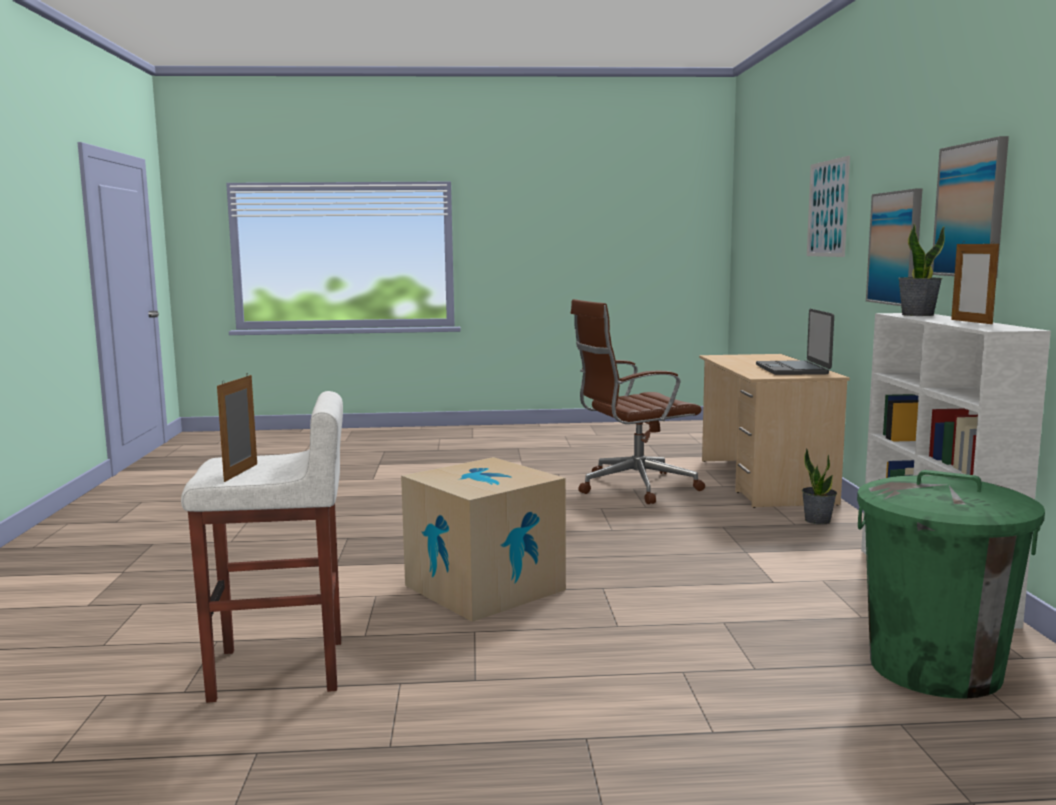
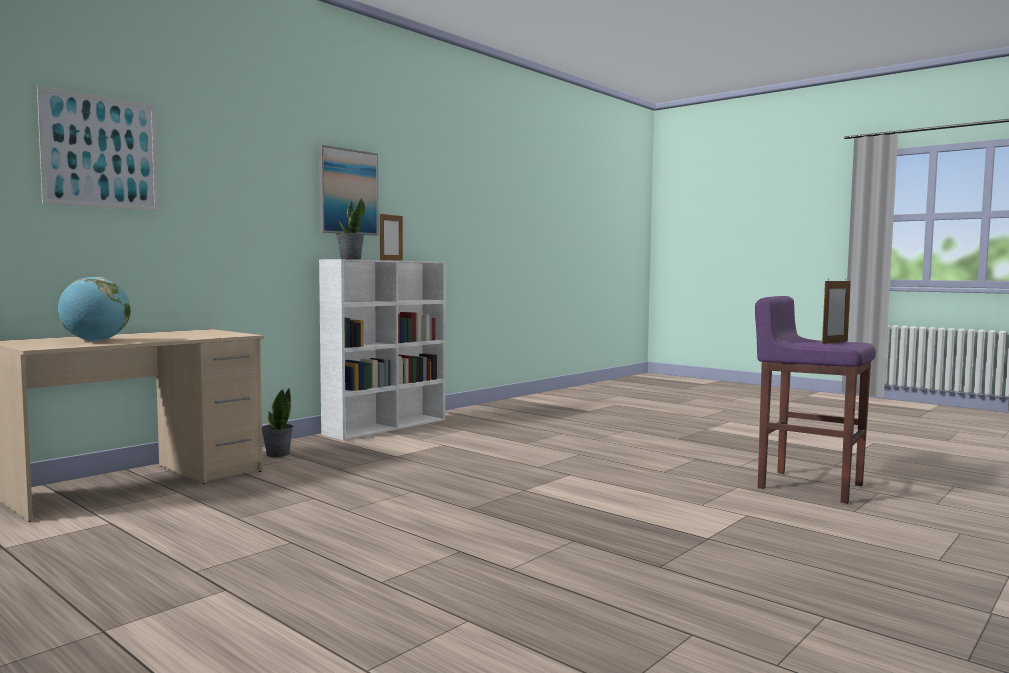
camera: 135 degrees left, 5 degrees down
(281, 671) = (808, 486): white stool -> purple stool
(484, 587) = (612, 487): cardboard box -> none
(633, 487) = (230, 519): brown office chair -> none
(746, 361) = (96, 341): none -> globe
(793, 369) = (172, 334): laptop -> none
(895, 248) = (259, 209): picture -> none
(935, 668) = (498, 419): green trash can -> none

